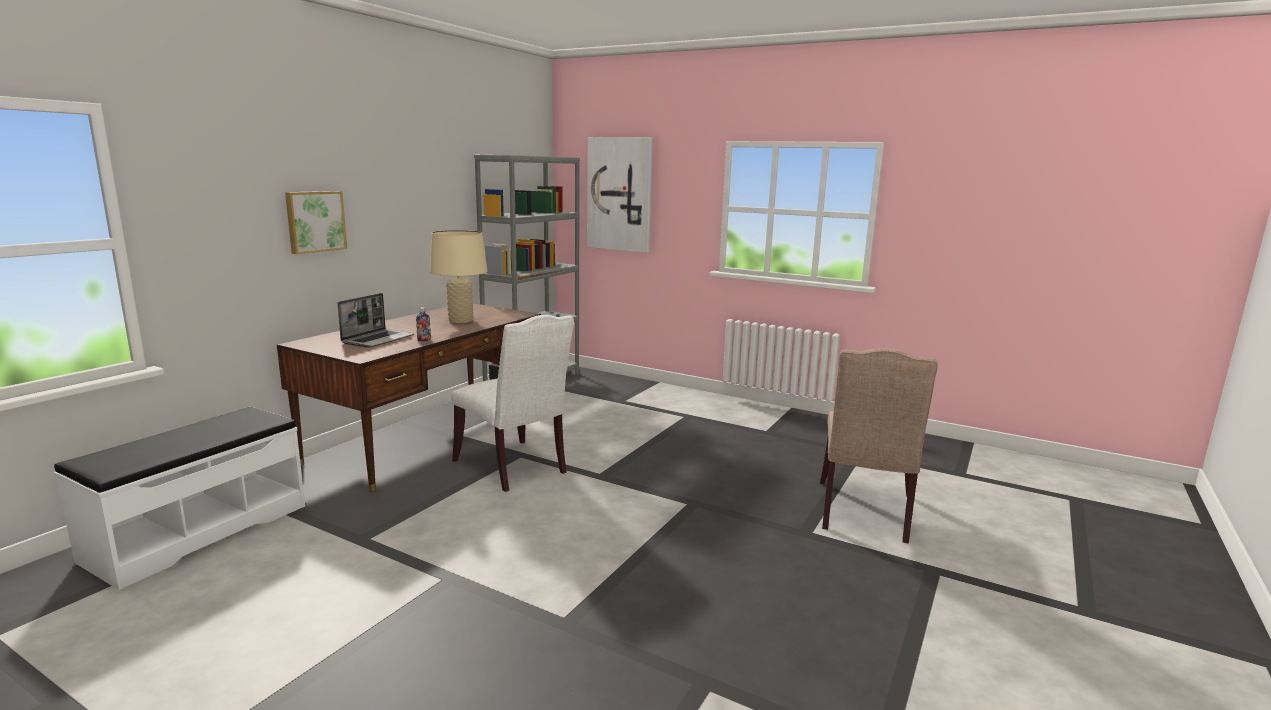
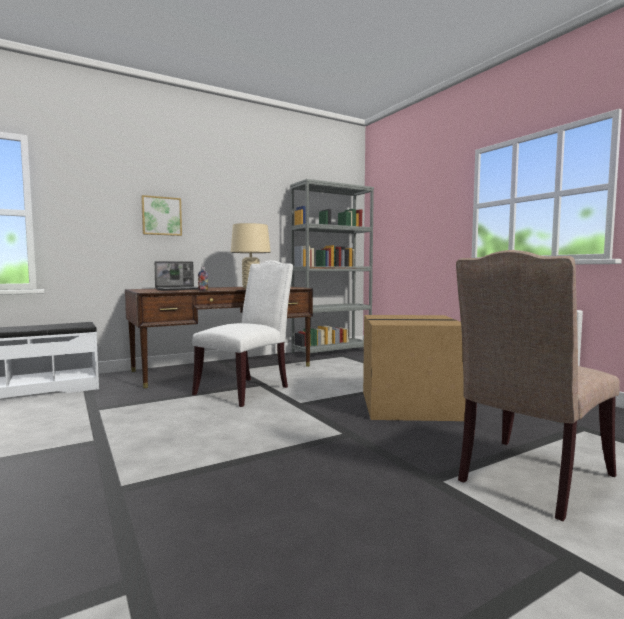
camera: 30 degrees right, 10 degrees down
(514, 467) = (246, 390): white chair -> white chair turned 135 degrees counterclockwise
(620, 194) = (402, 211): picture -> none
(708, 453) = (411, 404): none -> cardboard box

